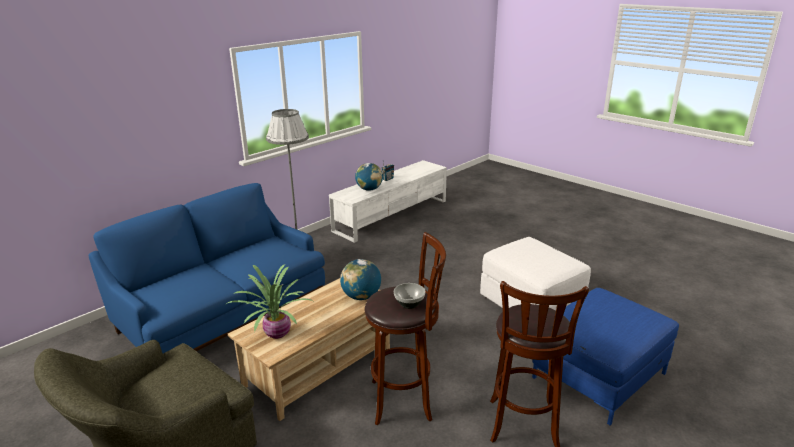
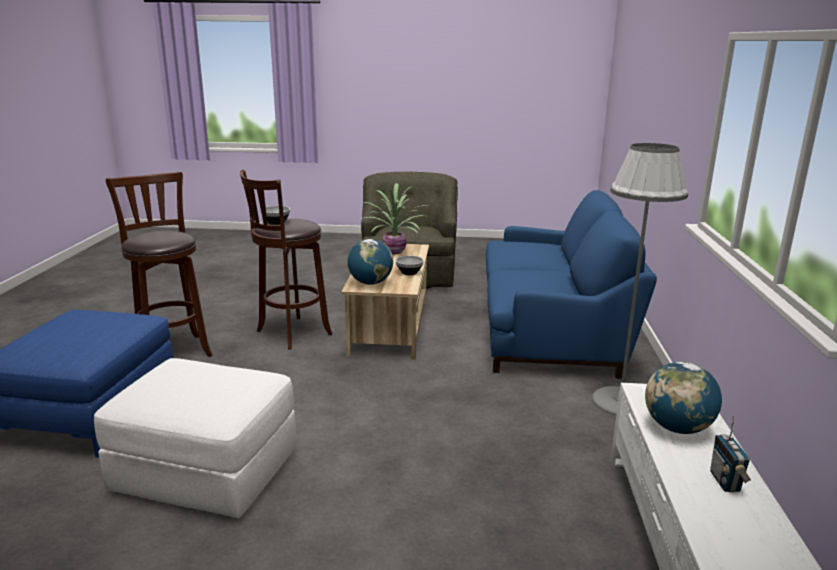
camera: 140 degrees right, 5 degrees down
(317, 297) = (409, 273): none -> bowl

